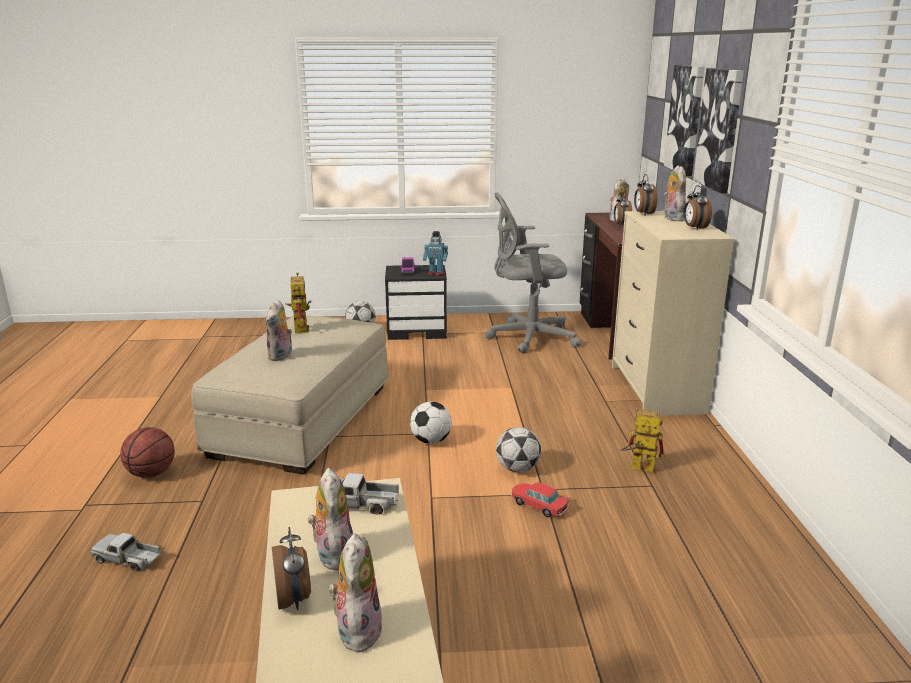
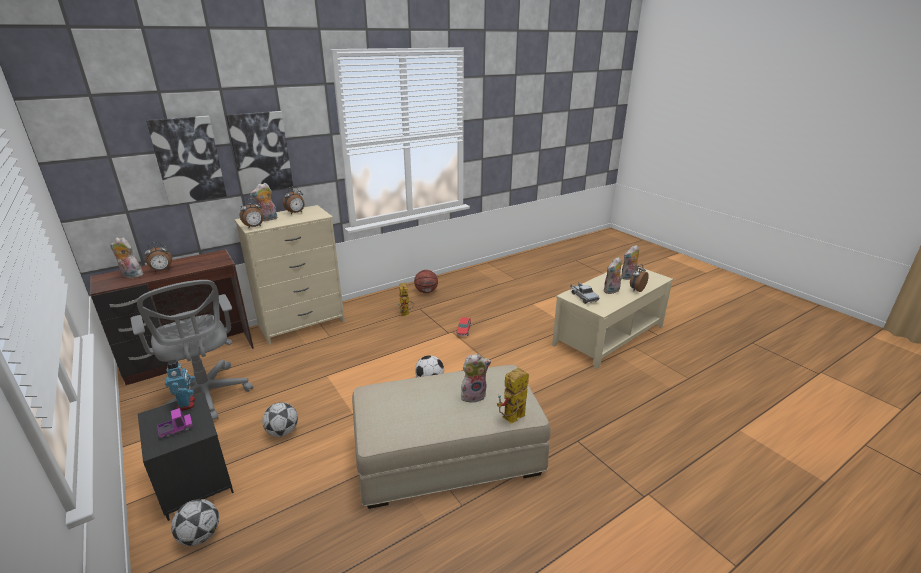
camera: 120 degrees left, 5 degrees up
(128, 559) = (642, 434): toy truck -> none
(151, 473) = (585, 490): basketball -> basketball (426, 291)
(299, 328) = (409, 417): toy robot -> toy robot (511, 420)
(517, 469) = (436, 344): football -> football (283, 432)

